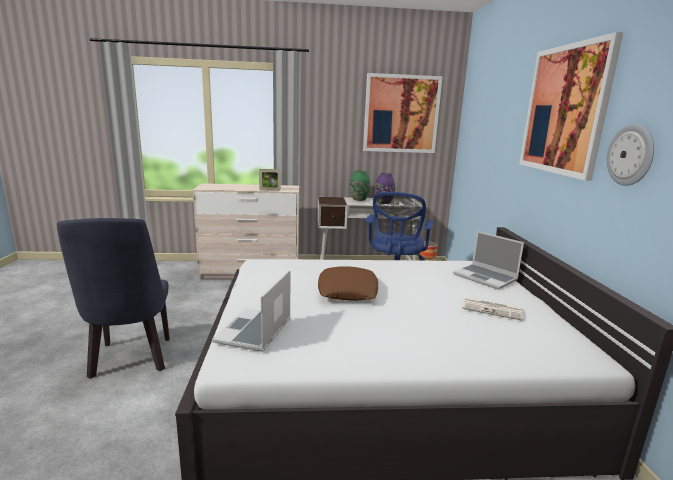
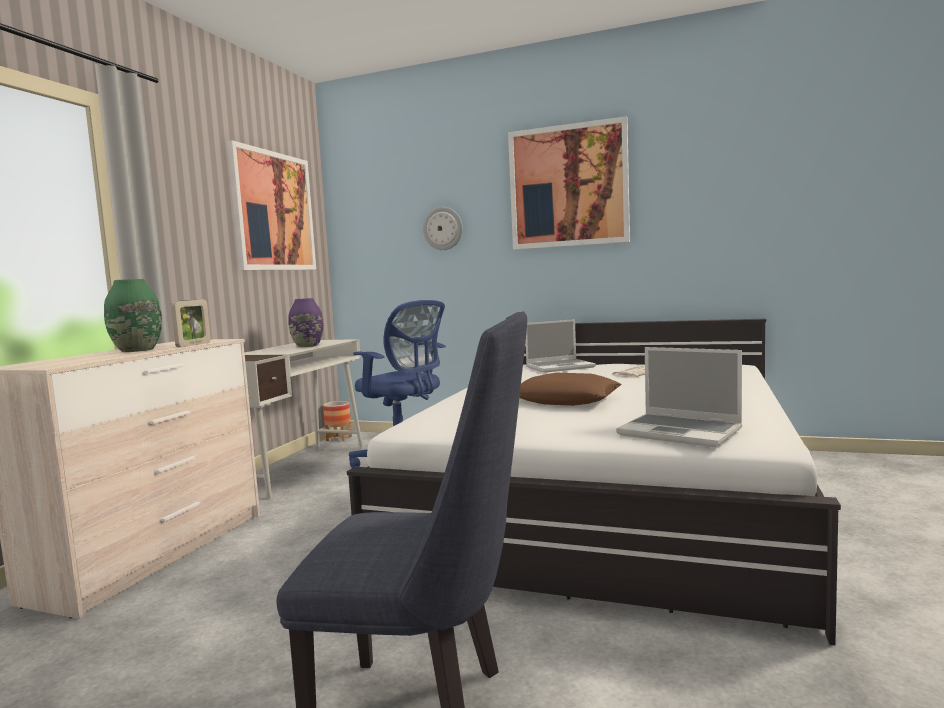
camera: 65 degrees left, 10 degrees down
(358, 199) = (265, 351): green vase -> green vase (136, 350)
(630, 155) = (669, 212): wall clock -> wall clock (443, 228)

